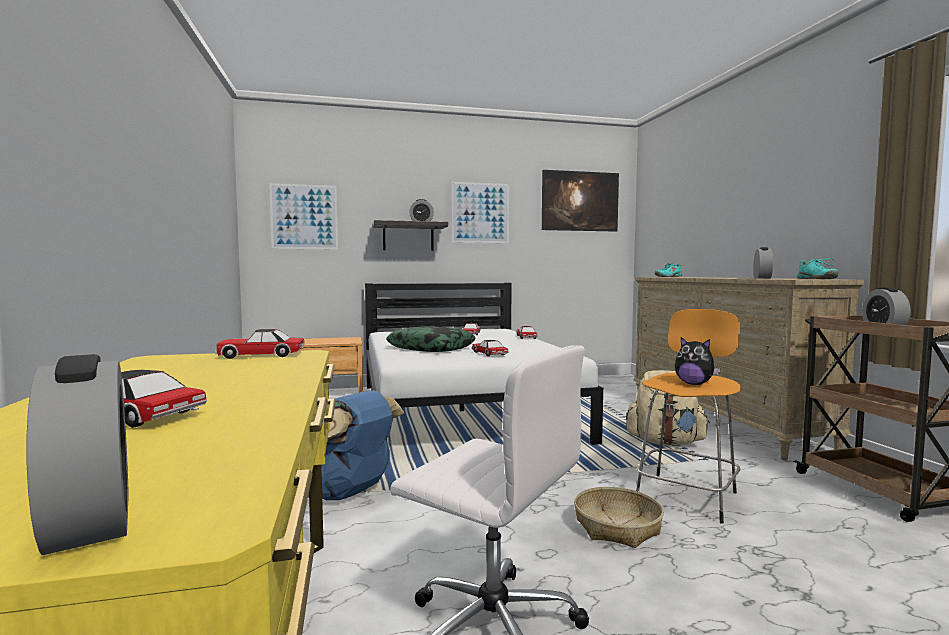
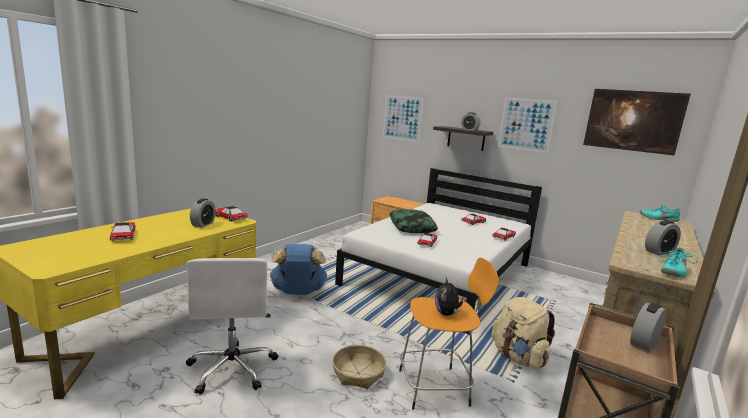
camera: 45 degrees right, 10 degrees up
(90, 520) = (45, 262): alarm clock -> alarm clock (203, 224)

